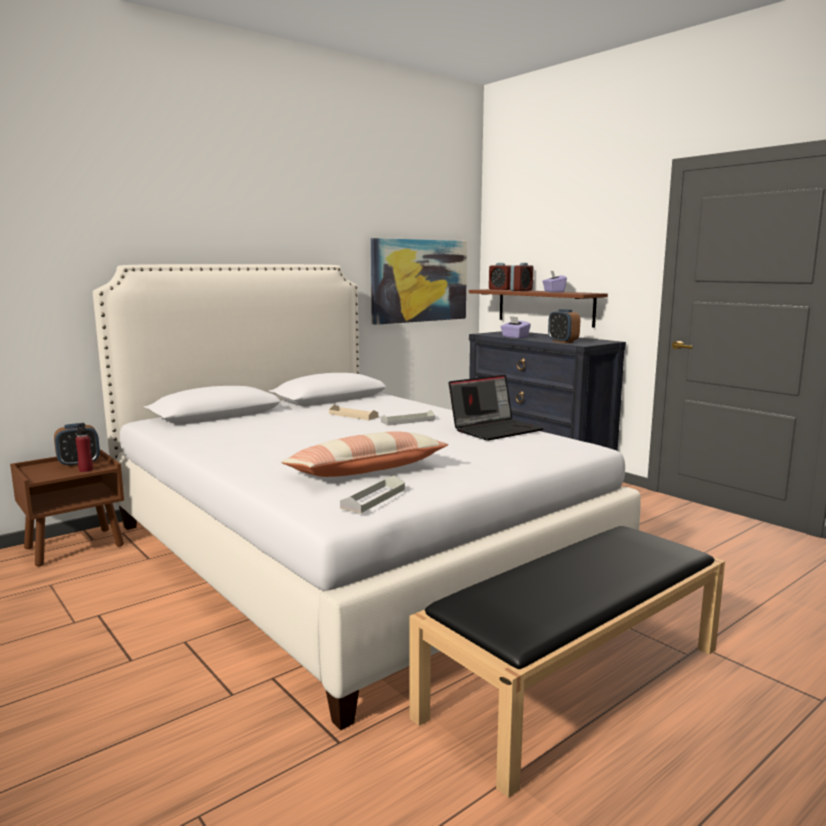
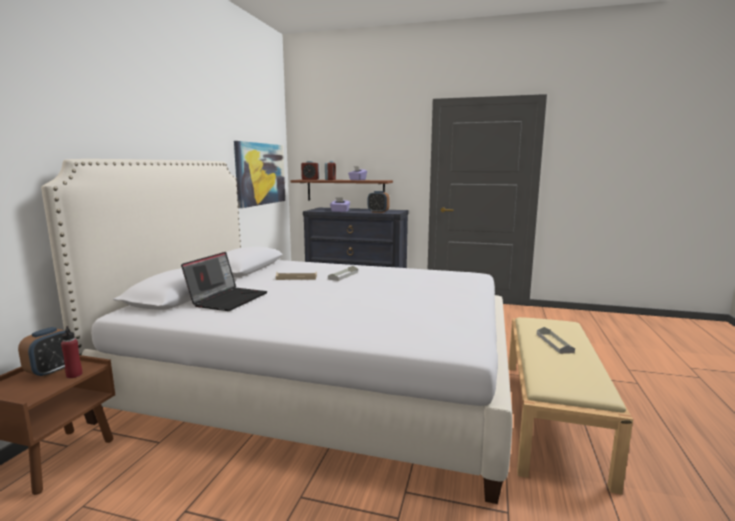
camera: 35 degrees left, 0 degrees up
(366, 471) = (409, 313): pillow -> none
(373, 498) = (461, 330): grey tray -> grey tray (554, 343)
(496, 429) = (407, 272): laptop -> laptop (228, 299)
(575, 680) = (550, 414): black bench -> beige bench

